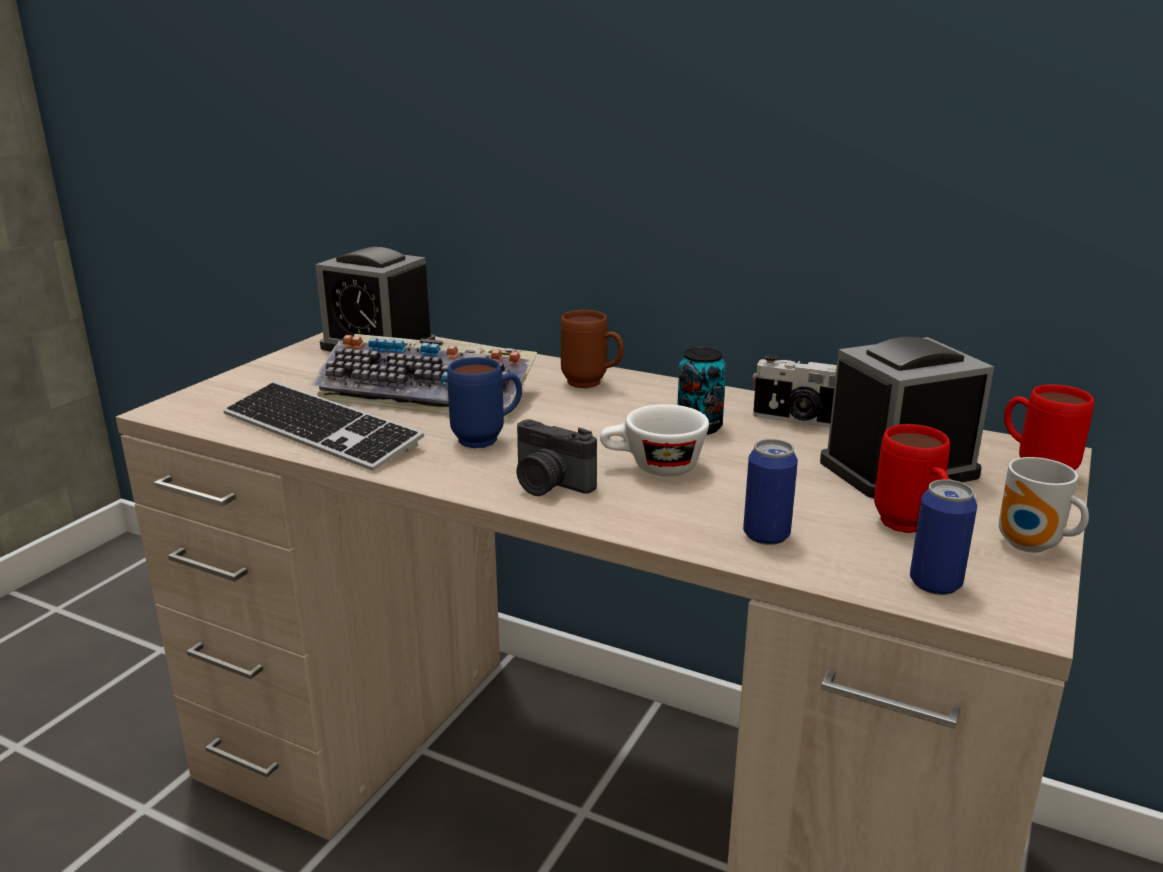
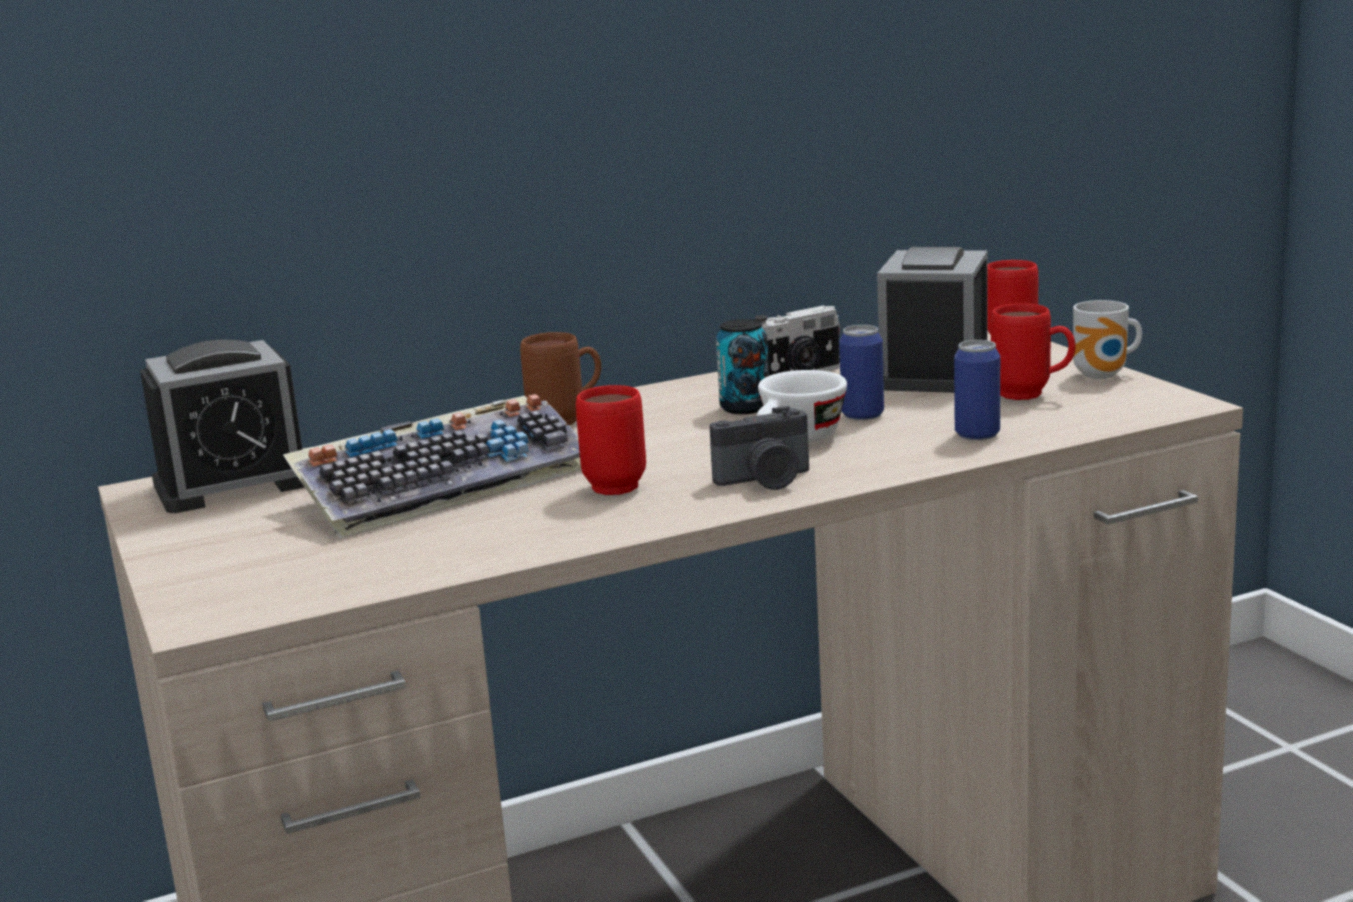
camera: 50 degrees left, 5 degrees down
(320, 430) = (445, 548): keyboard -> none
(488, 439) = (619, 483): blue mug -> red mug
(935, 583) = (1115, 410): can -> can (862, 415)

